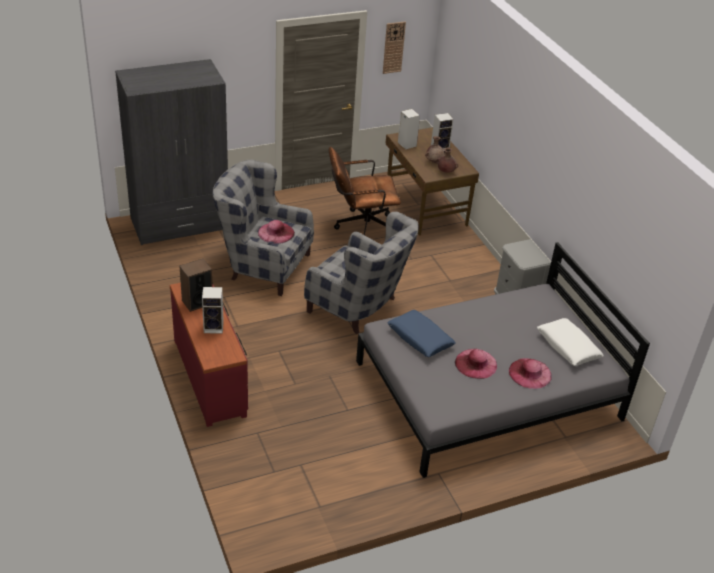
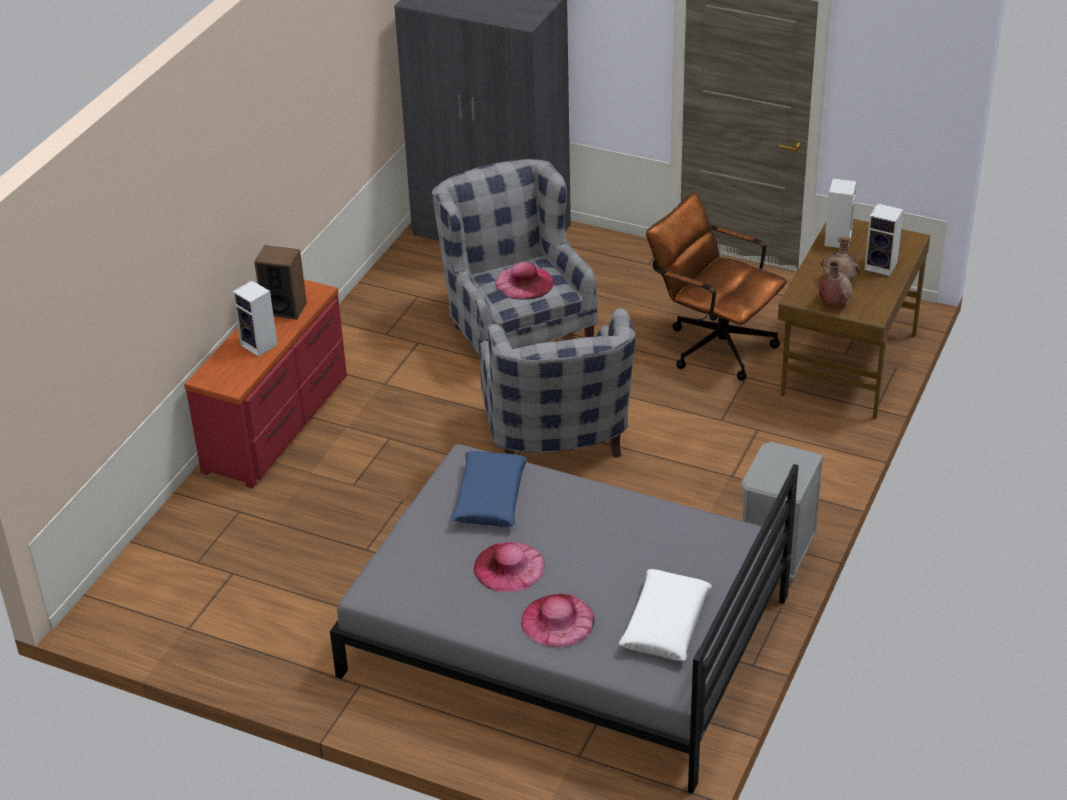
camera: 50 degrees right, 0 degrees up
(393, 47) = (881, 70): wall clock -> none

